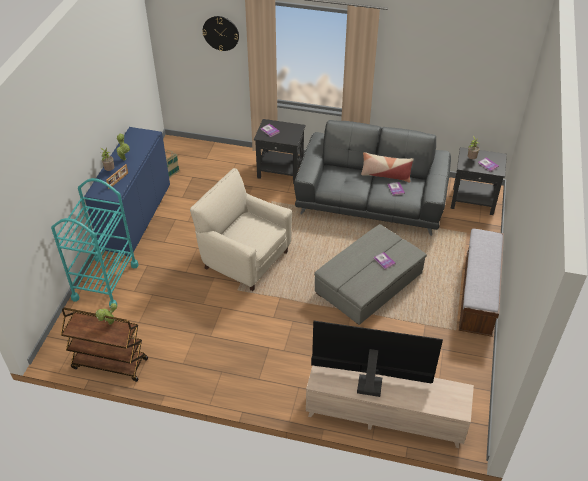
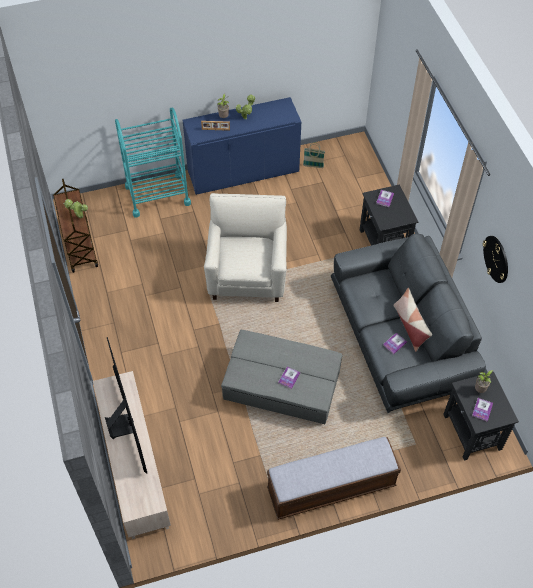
camera: 60 degrees right, 10 degrees up
(221, 33) = (408, 78): wall clock -> wall clock (496, 259)

